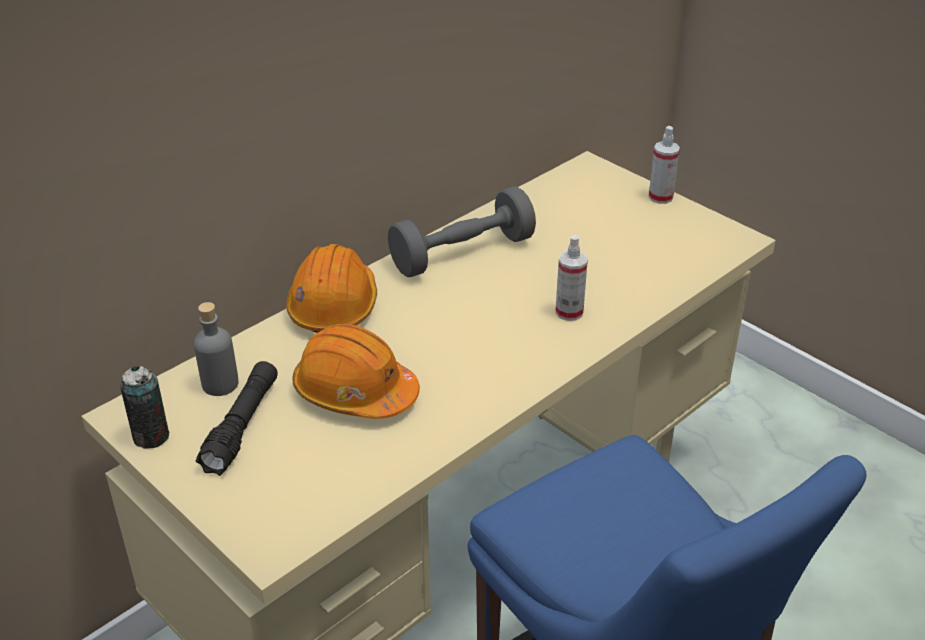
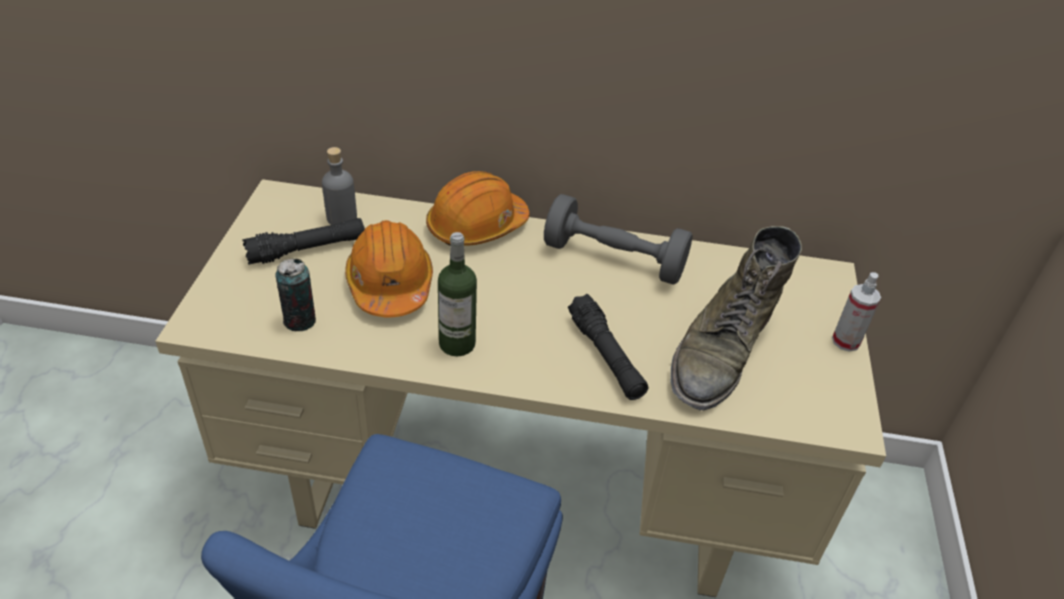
camera: 50 degrees right, 5 degrees up
(151, 437) = (264, 217): can -> can (300, 321)
(475, 385) = (457, 344): none -> bottle
(569, 312) = (606, 356): spray bottle -> black flashlight
(617, 255) = (721, 351): none -> green boot

